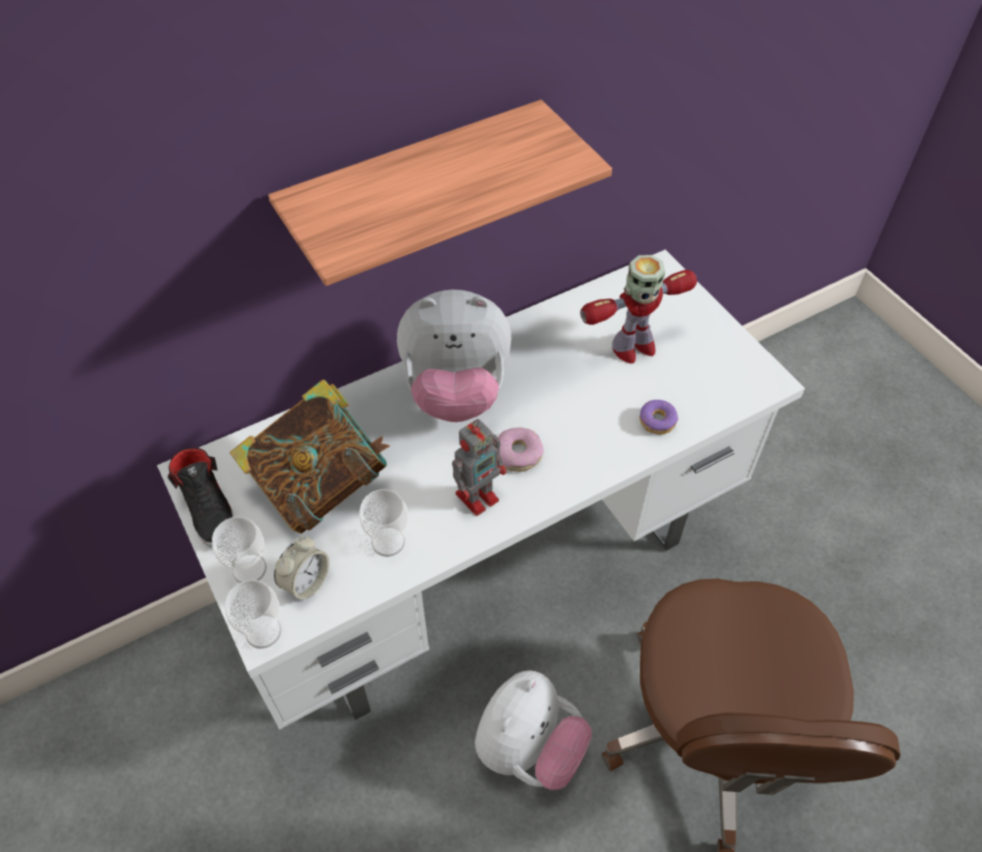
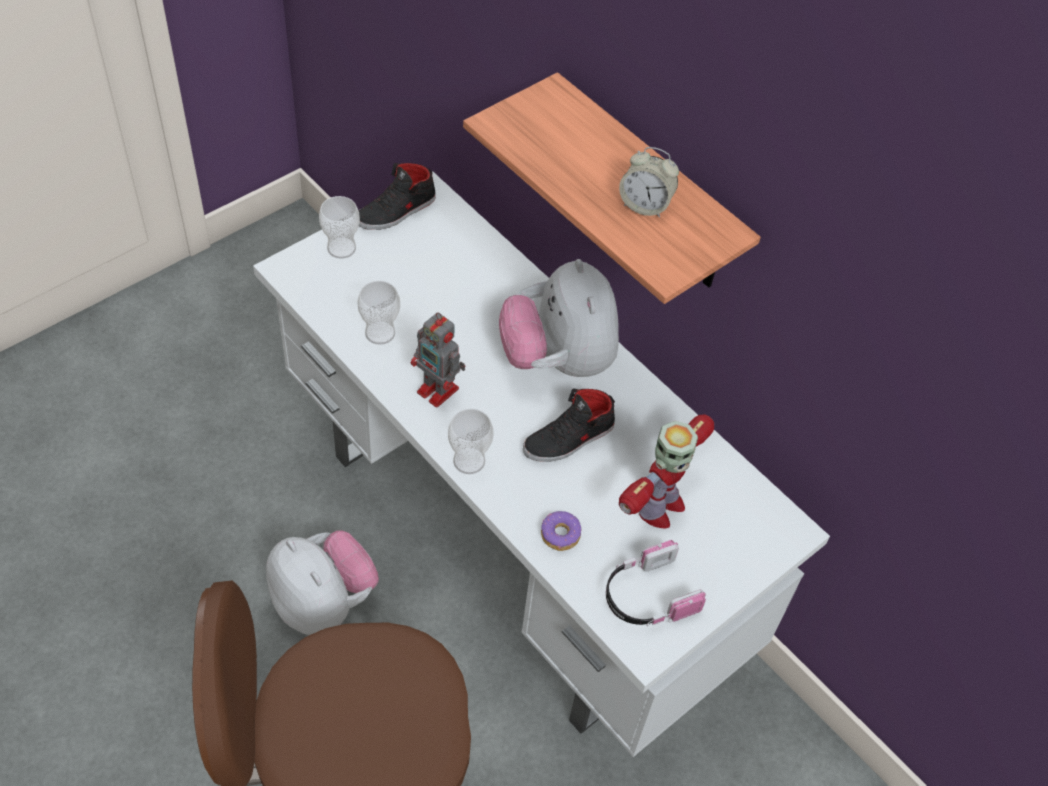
camera: 75 degrees right, 0 degrees up
(263, 631) = (286, 267): cup -> cup (469, 461)
(306, 582) = (333, 285): alarm clock -> alarm clock (645, 205)
(320, 484) = (432, 277): book -> none
(518, 454) = (493, 417): donut -> none
(529, 748) = (324, 602): plush toy -> plush toy turned 150 degrees counterclockwise
(552, 398) = (569, 439): none -> black shoe
(632, 347) = (659, 507): toy robot -> toy robot turned 105 degrees counterclockwise
(721, 371) = (647, 596): none -> headphones

